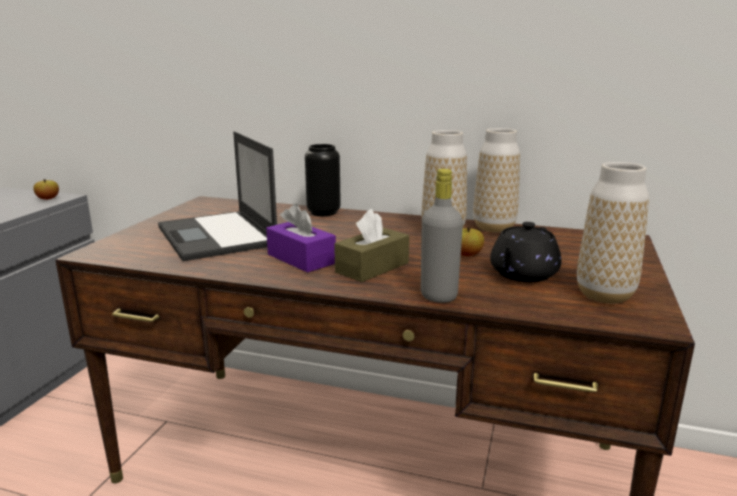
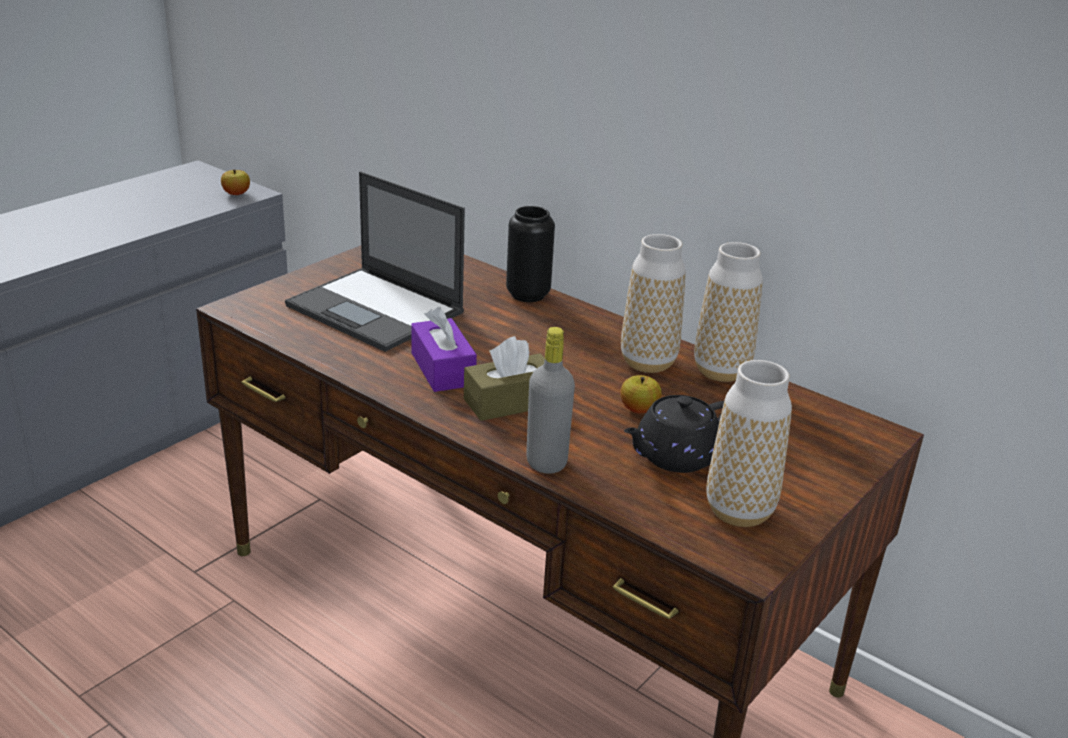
camera: 20 degrees right, 10 degrees up
(217, 236) = (377, 310): laptop -> laptop turned 45 degrees counterclockwise

